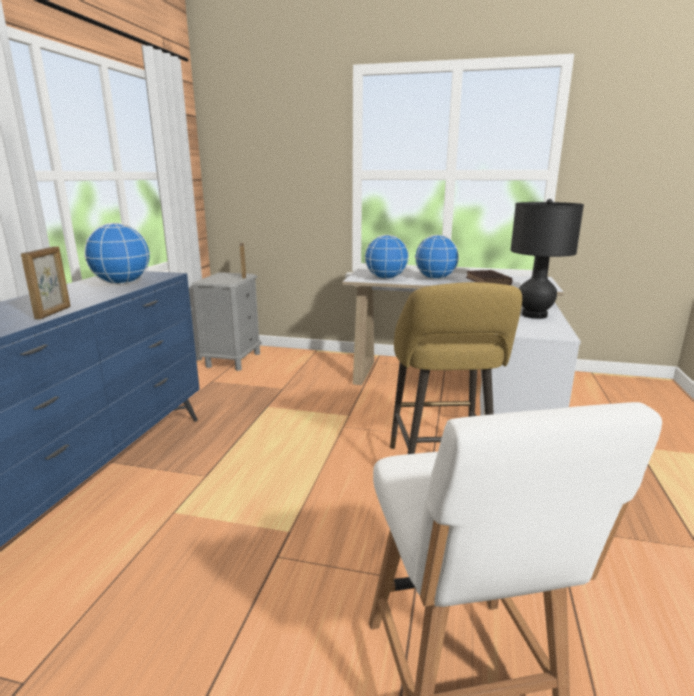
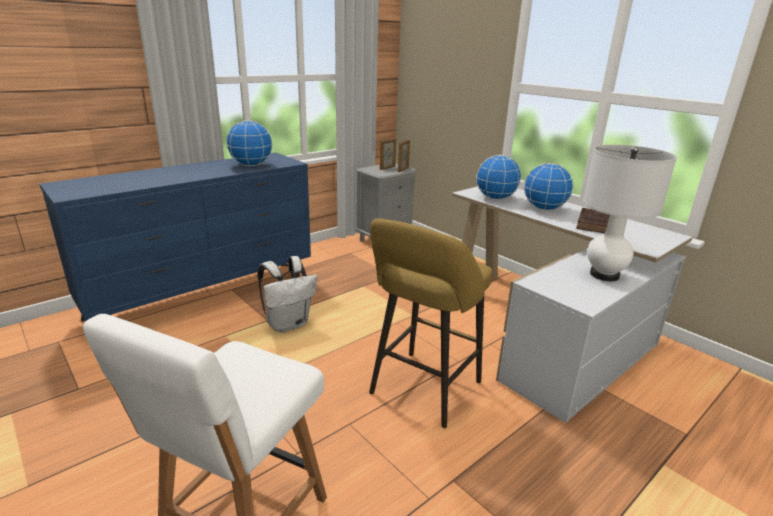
camera: 35 degrees right, 5 degrees up
(54, 313) = (174, 181): picture frame -> picture frame (387, 168)
(236, 470) = (288, 324): none -> white backpack
(534, 315) = (604, 275): black table lamp -> white table lamp

